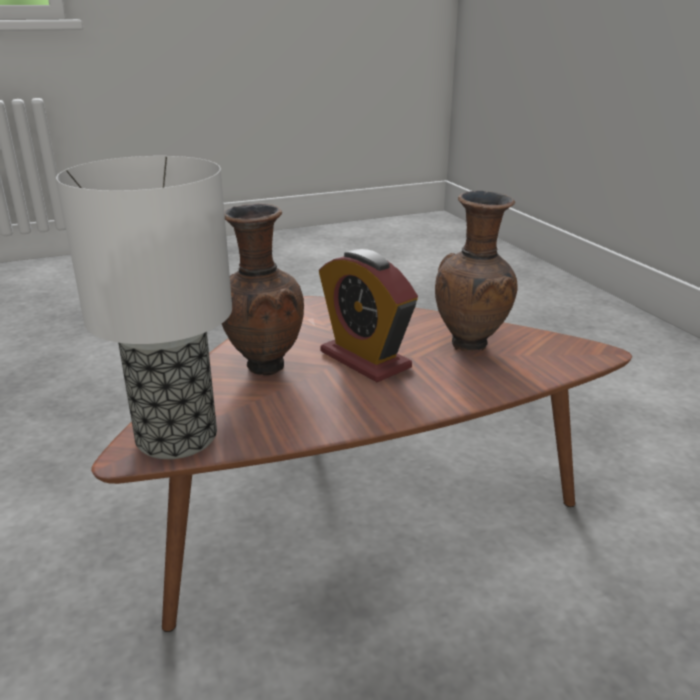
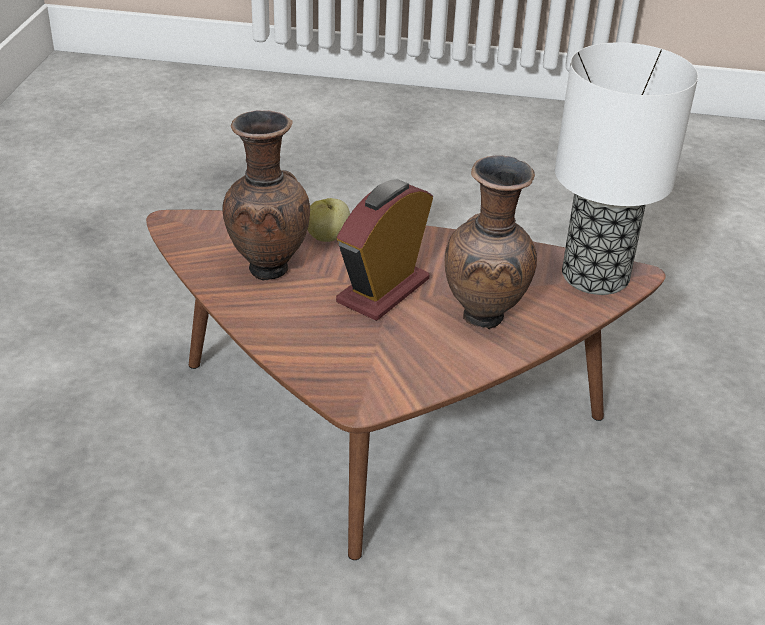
camera: 150 degrees left, 10 degrees up
(365, 360) = (383, 291): alarm clock -> alarm clock turned 135 degrees counterclockwise
(466, 383) = (327, 238): none -> apple

